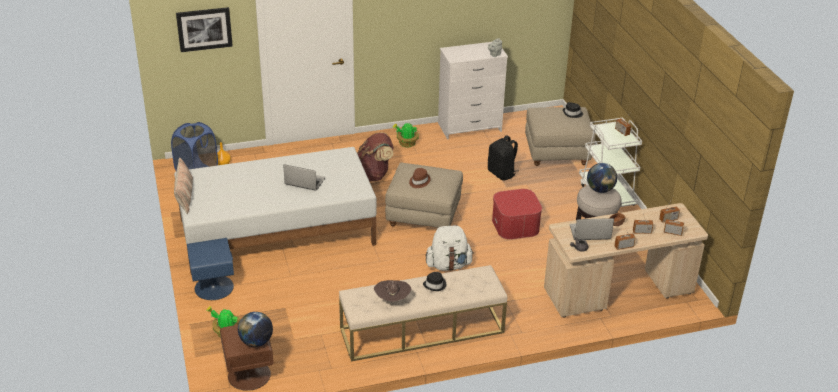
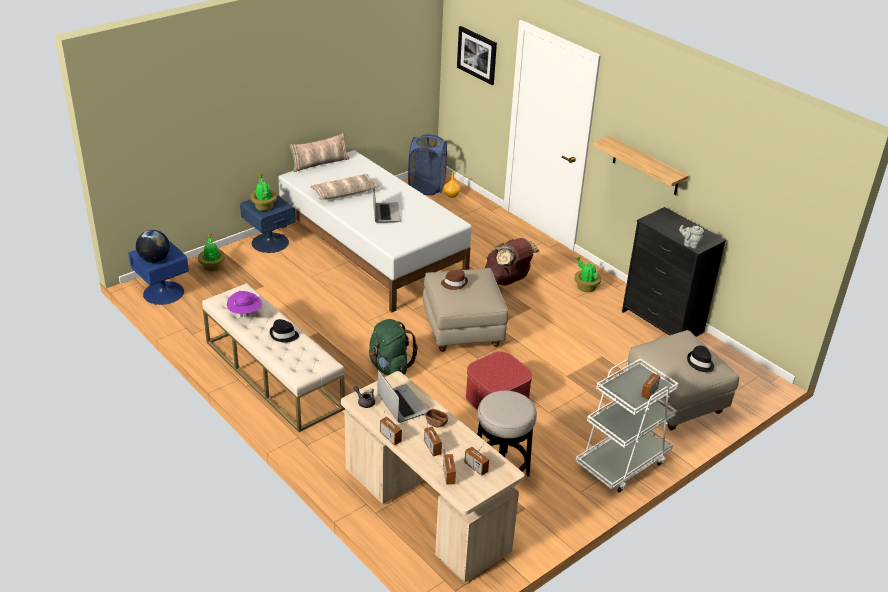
camera: 65 degrees right, 0 degrees up
(211, 254) = (264, 206): none -> potted plant
(249, 375) = (163, 293): brown nightstand -> blue nightstand
(251, 195) = (344, 193): none -> pillow
(392, 300) = (245, 315): brown hat -> purple hat
(415, 28) = (646, 166): none -> shelf
(448, 265) = (389, 367): white backpack -> green backpack
(469, 127) = (662, 322): white dresser -> black dresser
(502, 173) = (590, 367): black backpack -> none
(600, 190) = (515, 404): globe -> none

